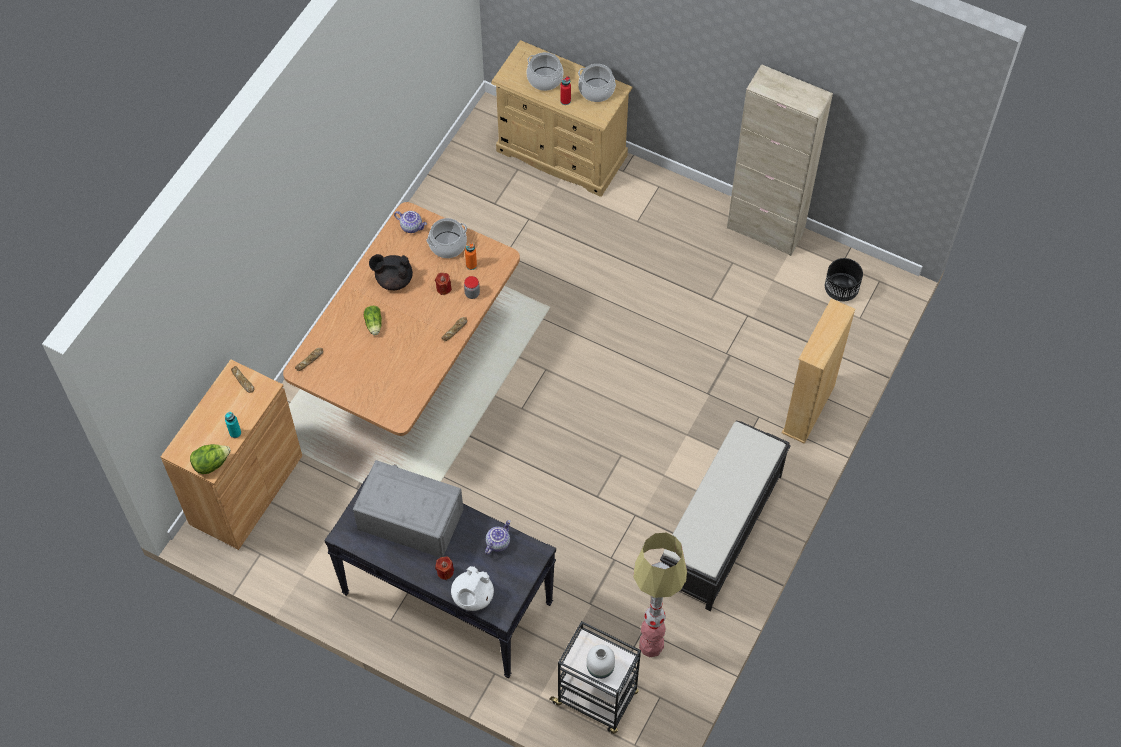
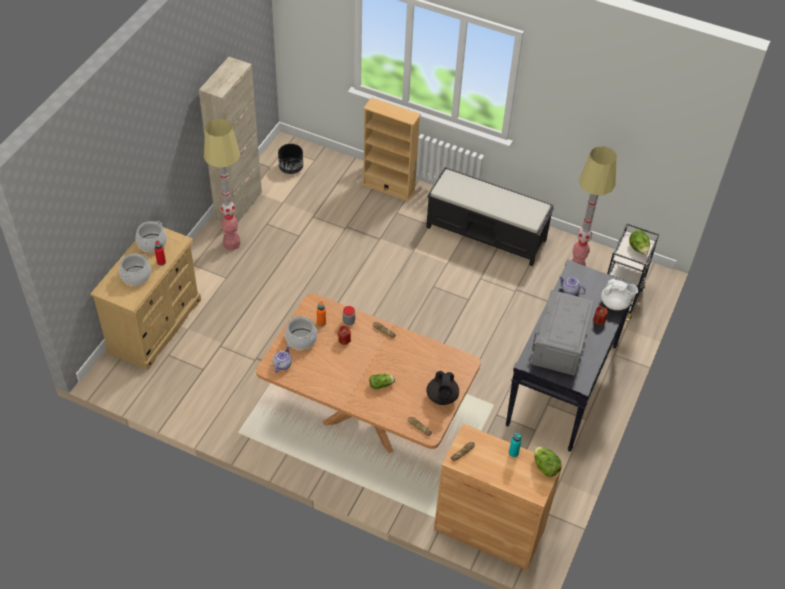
camera: 95 degrees left, 10 degrees down
(393, 279) = (336, 374): black teapot -> black teapot (442, 397)
(601, 668) = (638, 249): white vase -> lettuce
(695, 225) = (232, 244): none -> floor lamp

